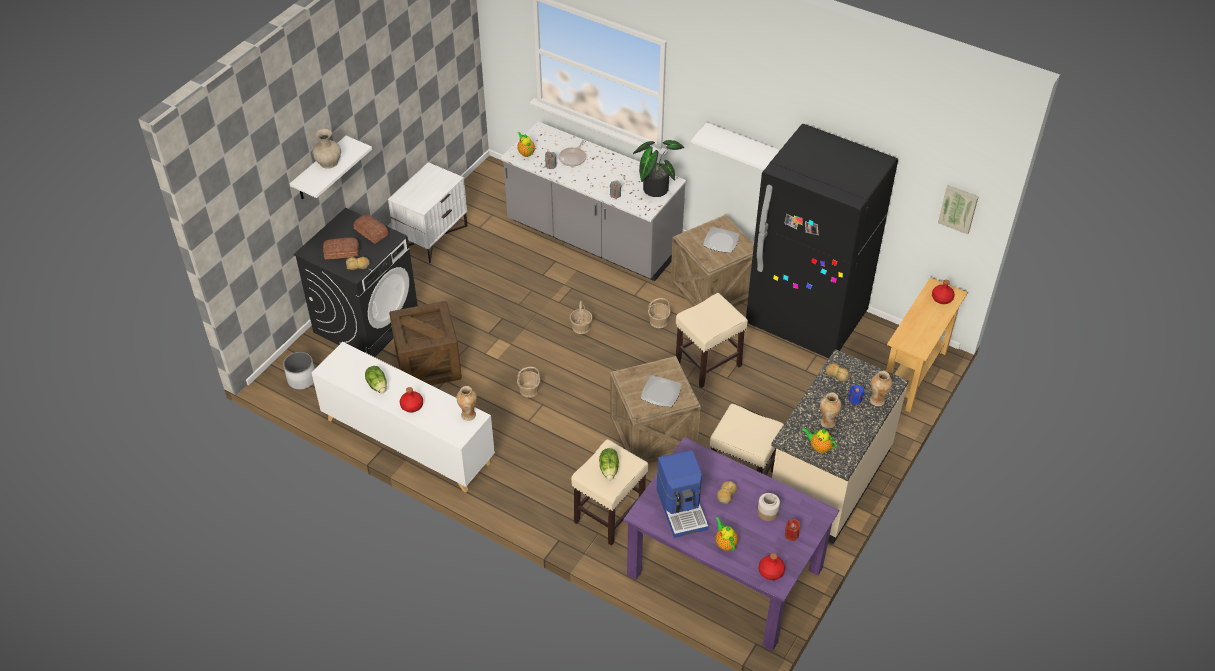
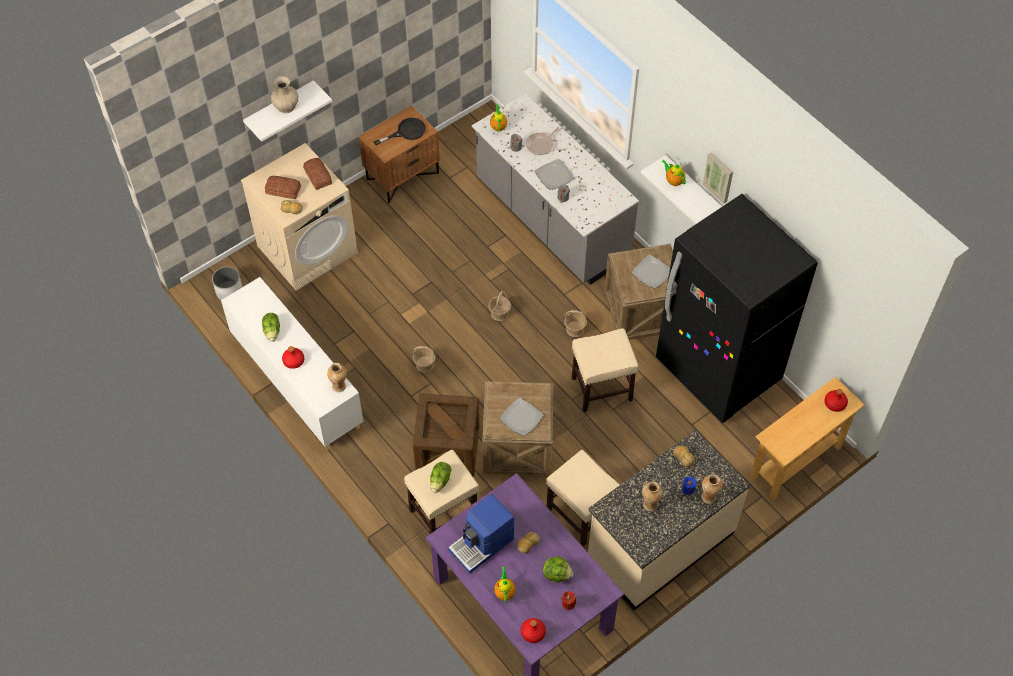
camera: 20 degrees right, 10 degrees up
(366, 322) = (307, 249): black washing machine -> beige washing machine
(428, 364) = (345, 310): crate -> crate (447, 449)
(432, 236) = (402, 175): white nightstand -> brown nightstand
(433, 184) = (406, 132): none -> black frying pan
(598, 179) = (554, 176): none -> plate
(655, 187) = (605, 200): potted plant -> none
(682, 508) = (482, 544): coffee machine -> coffee machine turned 45 degrees clockwise
(767, 512) = (557, 574): jar -> lettuce
(819, 447) = (630, 527): teapot -> teapot (673, 180)
(958, 208) = (865, 328): picture -> picture (719, 177)

